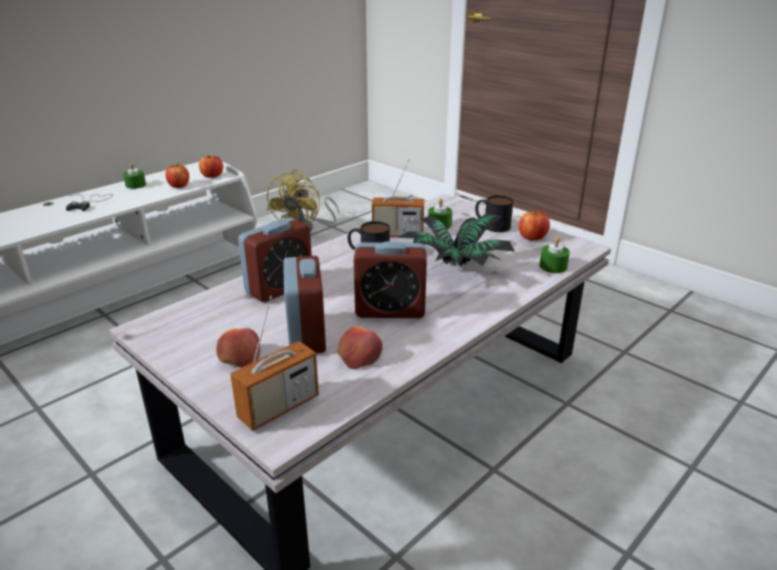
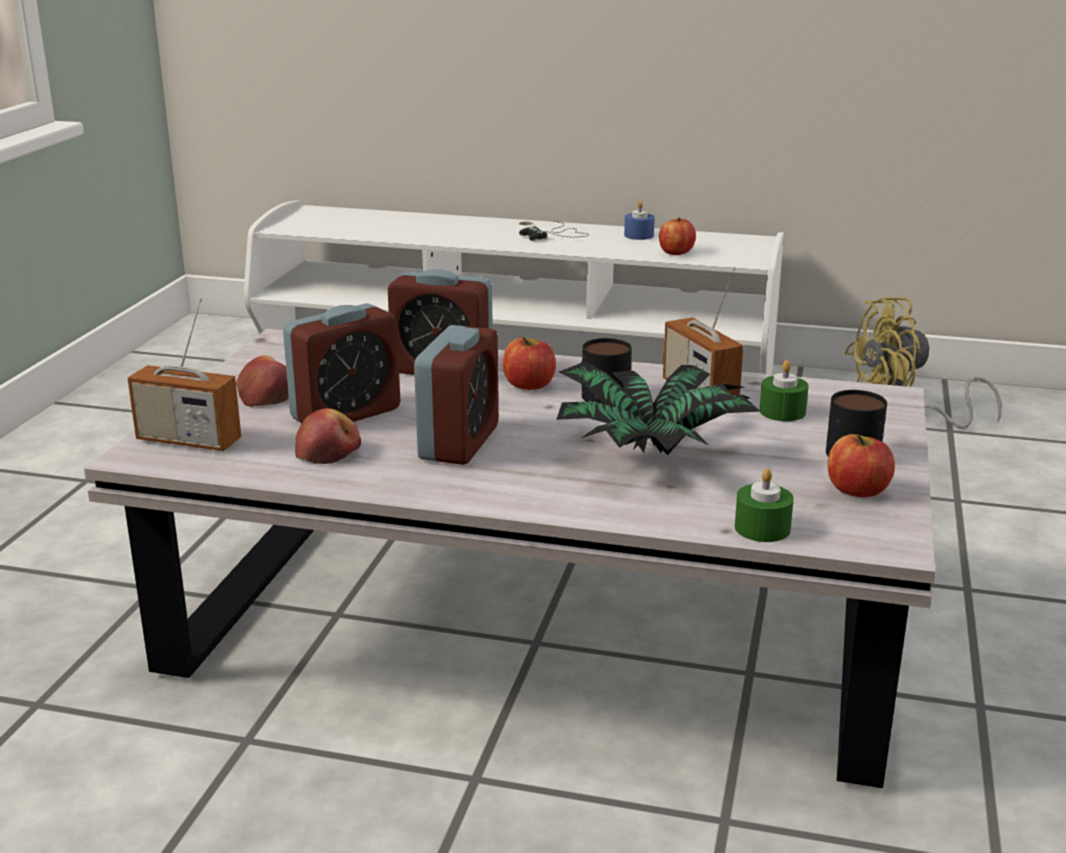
camera: 60 degrees right, 5 degrees down
(135, 185) = (639, 235): green candle -> blue candle
(212, 176) = (739, 256): apple -> apple (529, 385)
(390, 310) = (459, 443): alarm clock -> alarm clock turned 135 degrees counterclockwise

